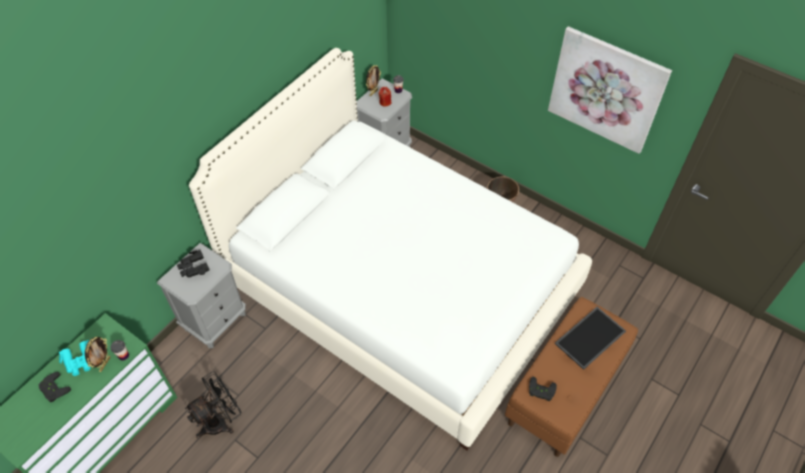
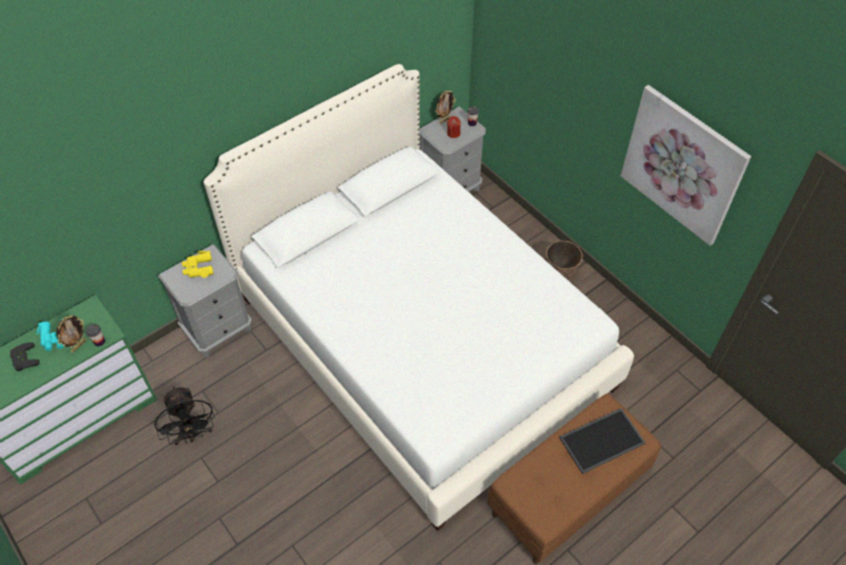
camera: 15 degrees right, 0 degrees up
(193, 267) = (198, 268): black binoculars -> yellow binoculars
(221, 421) = (193, 434): black fan -> black fan turned 90 degrees clockwise
(540, 391) = (526, 485): black game controller -> none

